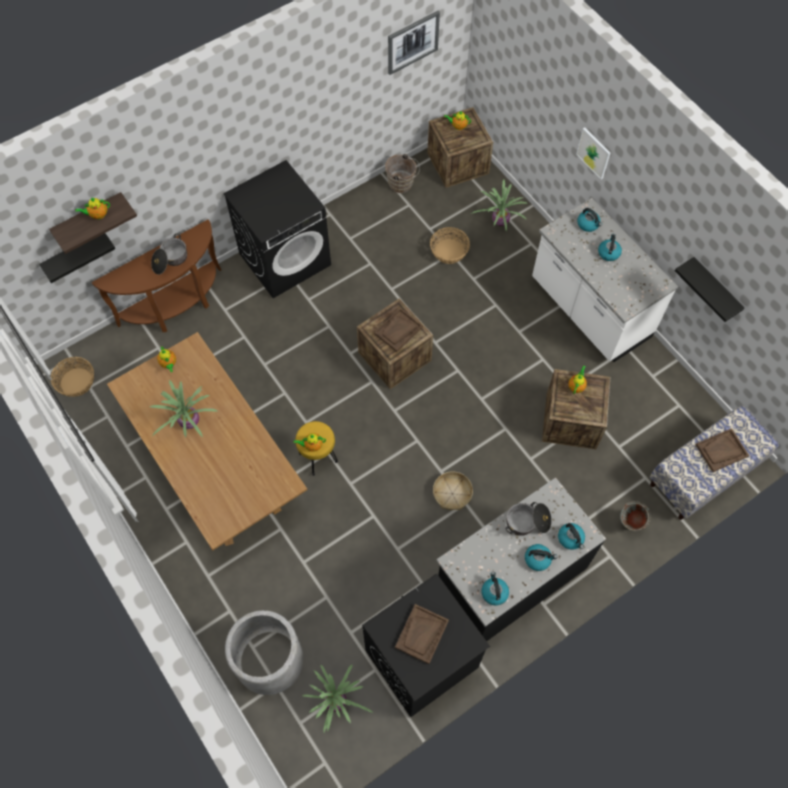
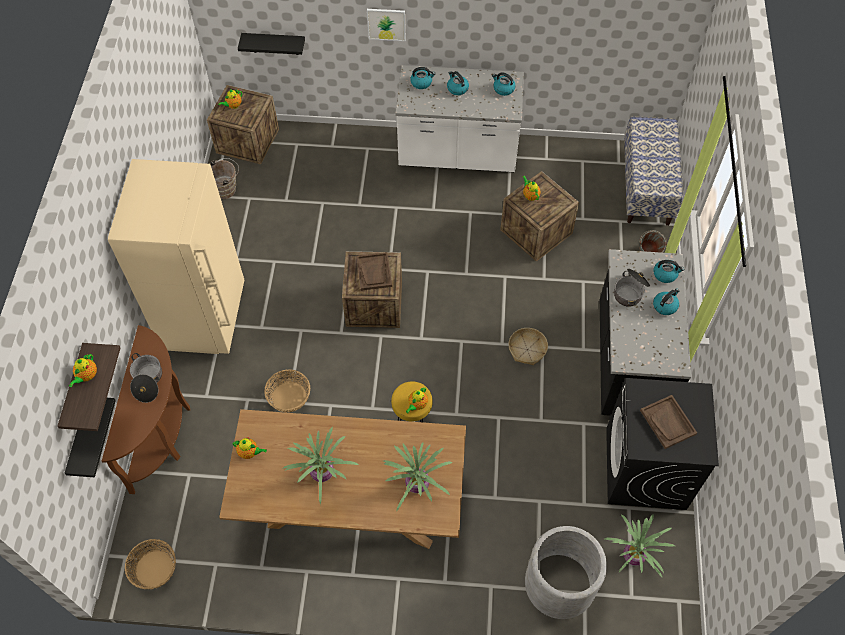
camera: 50 degrees left, 5 degrees down
(285, 259) = (205, 317): black washing machine -> beige fridge
(412, 42) = (171, 48): picture -> none
(449, 252) = (319, 203): basket -> basket (289, 397)
(494, 592) = (669, 352): kettle -> kettle (503, 89)
(499, 220) = (326, 153): potted plant -> potted plant (416, 485)
(714, 289) = (559, 45): black shelf -> black shelf (274, 43)
(721, 451) = (654, 153): brown tray -> none

